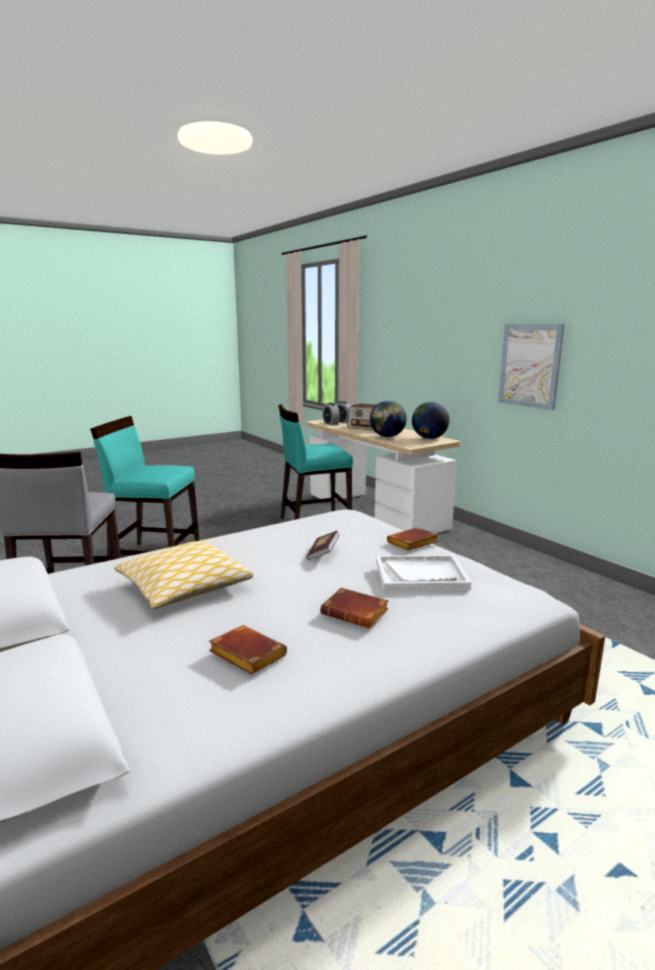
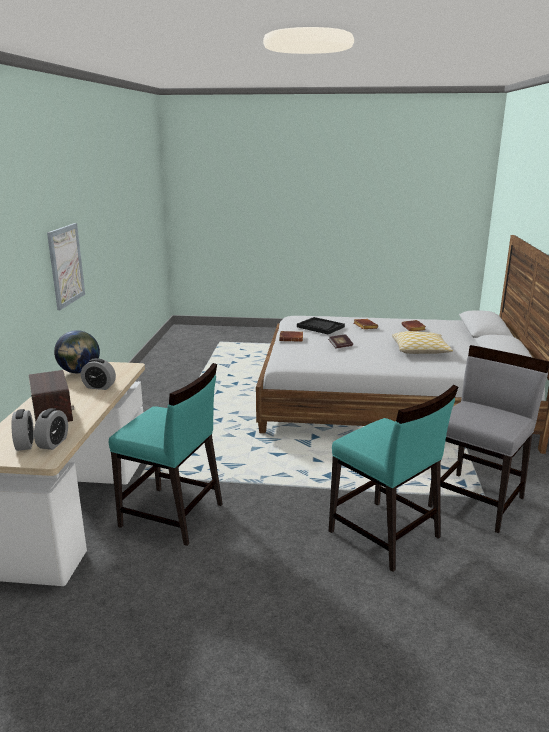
camera: 140 degrees left, 5 degrees up
(387, 436) = (99, 387): globe -> alarm clock
(421, 575) = (320, 327): white tray -> black tray

